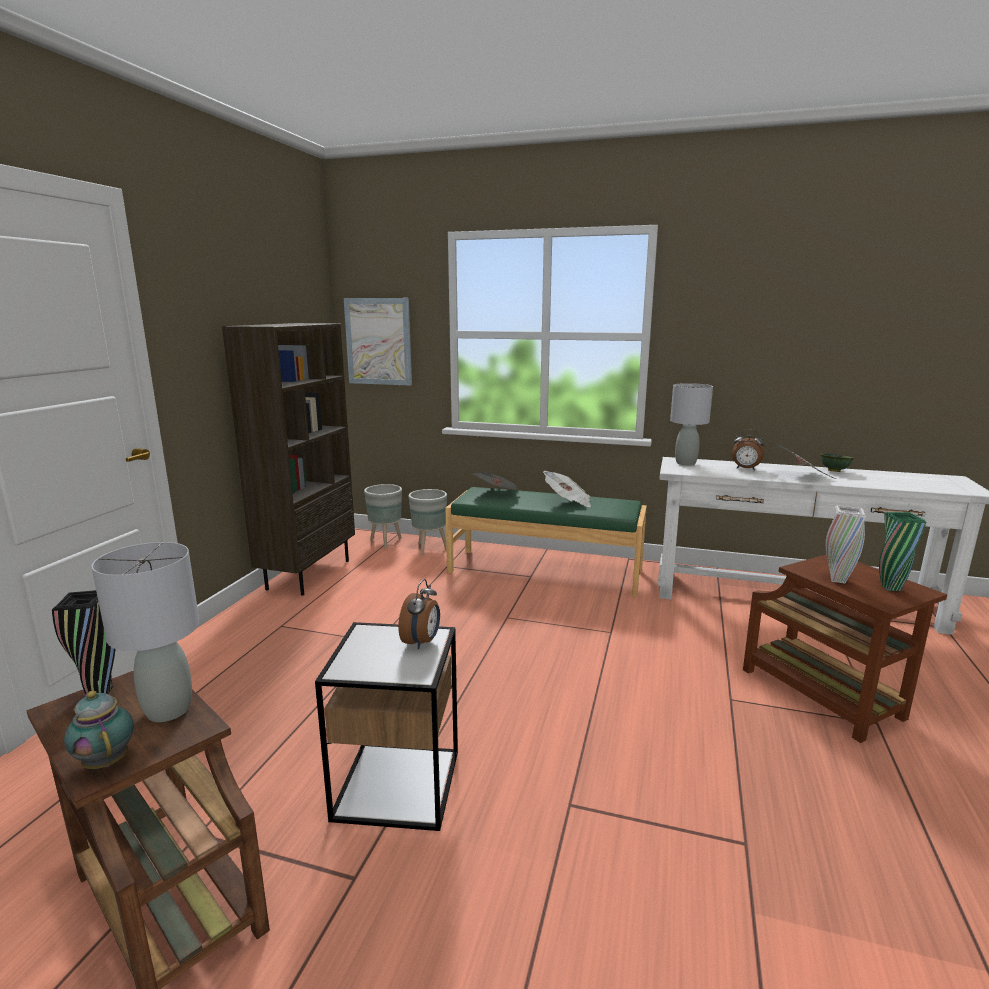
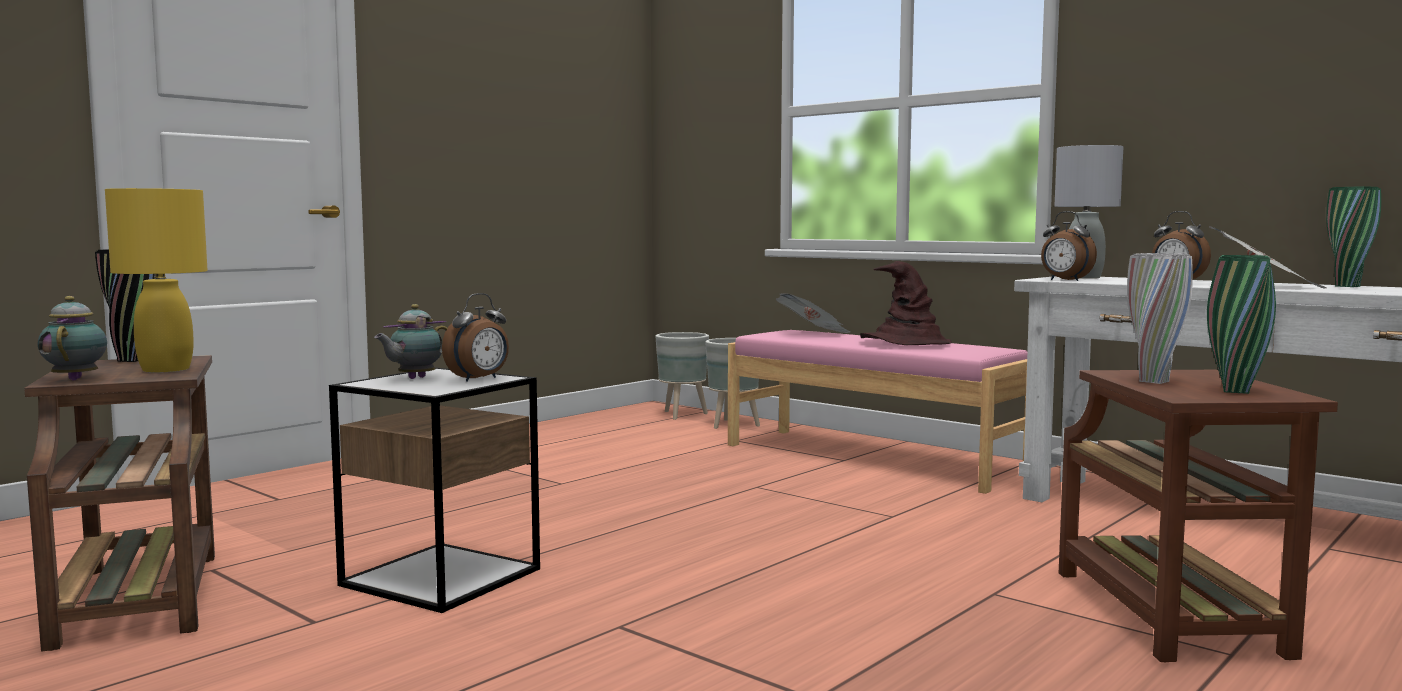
camera: 25 degrees right, 10 degrees down
(168, 710) = (165, 369): grey table lamp -> yellow table lamp
(308, 574) = (551, 428): brown bookcase -> none
(369, 651) = (414, 378): none -> teapot
(378, 341) = (697, 131): picture -> none
(545, 571) = (872, 458): green bench -> pink bench
(568, 502) = (904, 343): newspaper -> brown hat
(689, 472) = (1065, 280): none -> alarm clock
(833, 471) = (1347, 286): green bowl -> green vase

